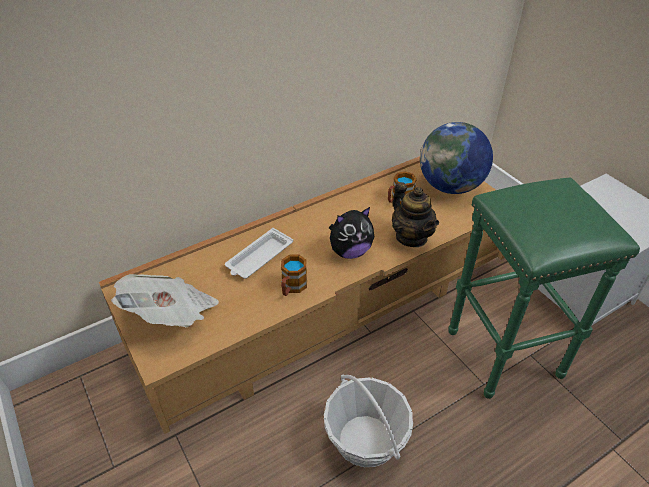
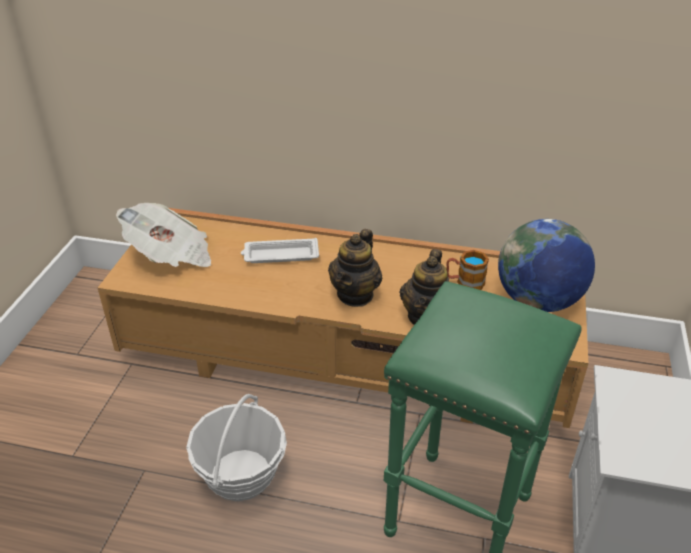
camera: 45 degrees right, 5 degrees down
(292, 288) = (271, 291): mug -> none
(350, 251) = (355, 295): plush toy -> teapot

